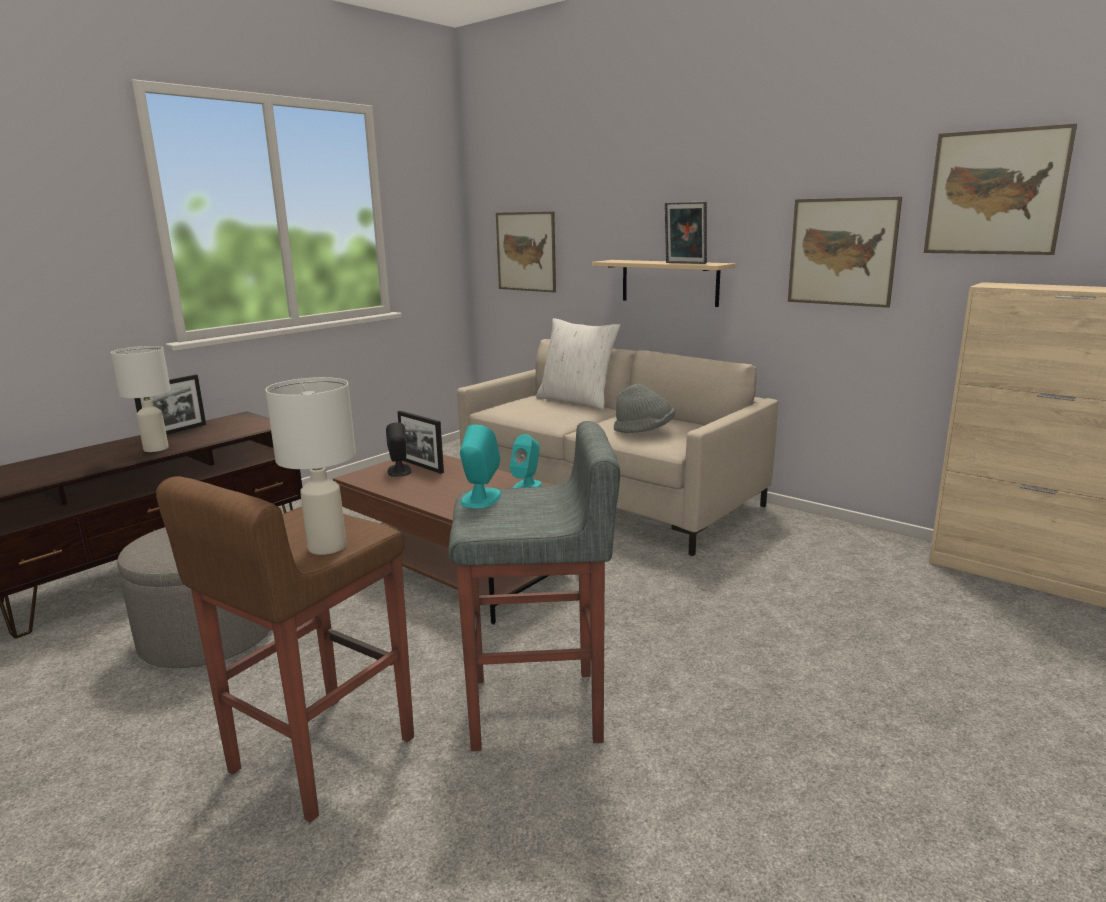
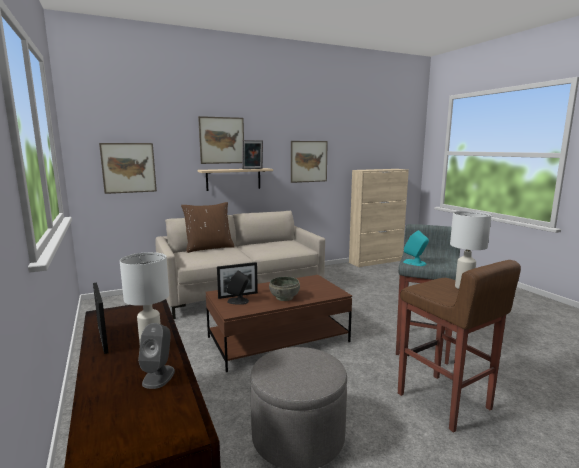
camera: 65 degrees left, 5 degrees down
(90, 465) = (159, 376): none -> grey speaker
(435, 491) = (285, 297): none -> grey bowl
(527, 486) = (301, 280): turquoise speaker -> none
(577, 401) = (209, 248): white pillow -> brown pillow
(644, 431) = (280, 247): grey hat -> none
(995, 192) = (352, 140): picture -> picture (222, 140)

